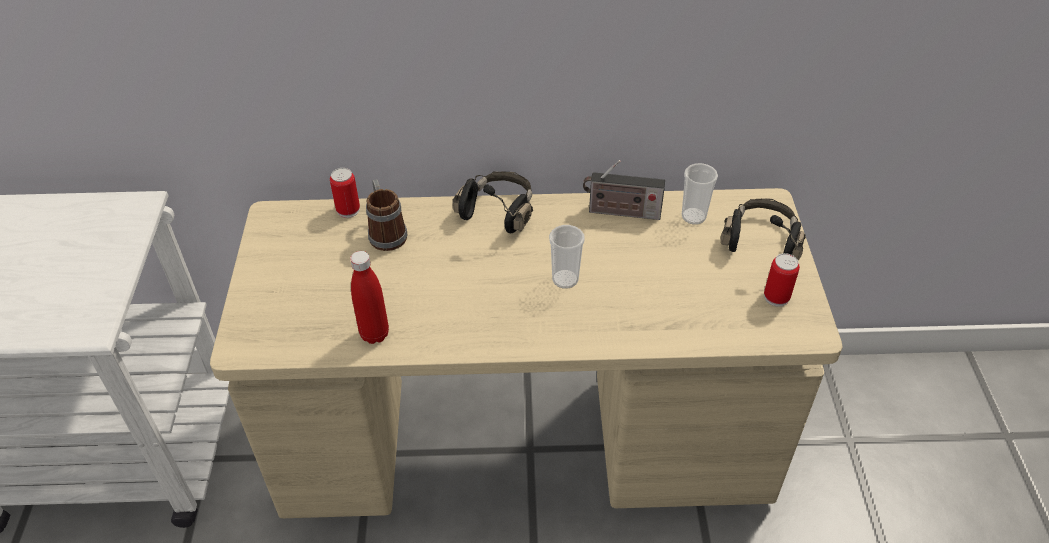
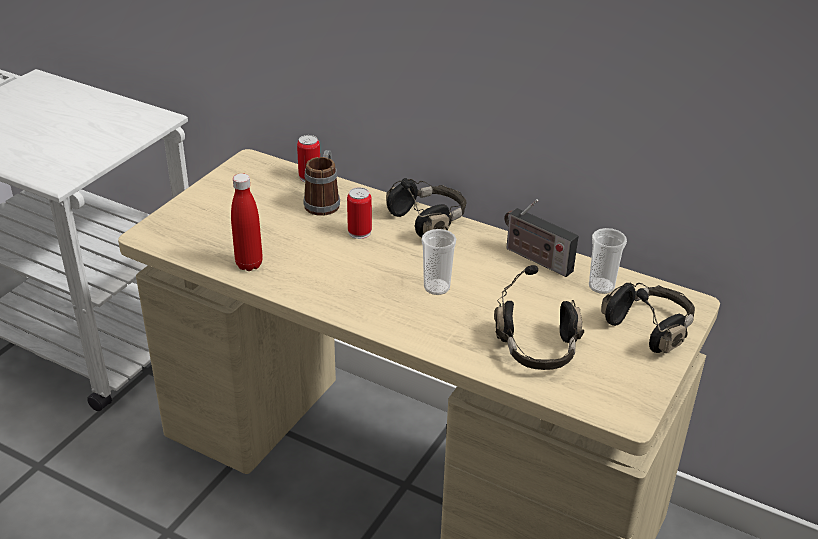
camera: 30 degrees right, 10 degrees down
(696, 302) = (538, 349): none -> black headphones
(776, 297) = (620, 376): can -> can (359, 232)

